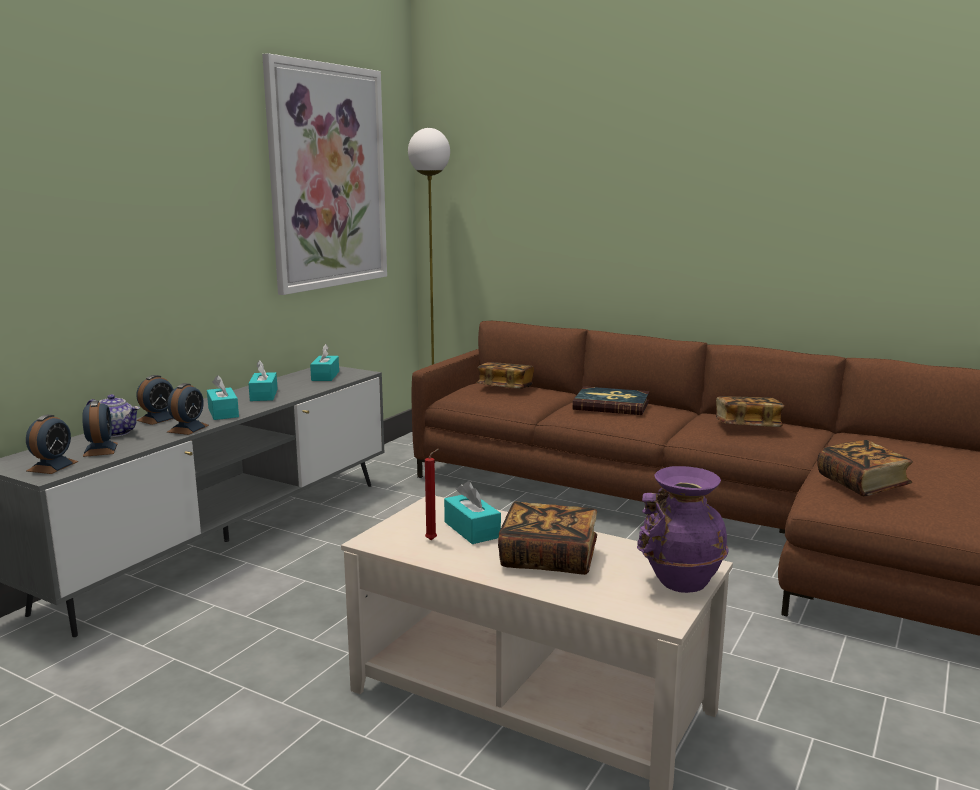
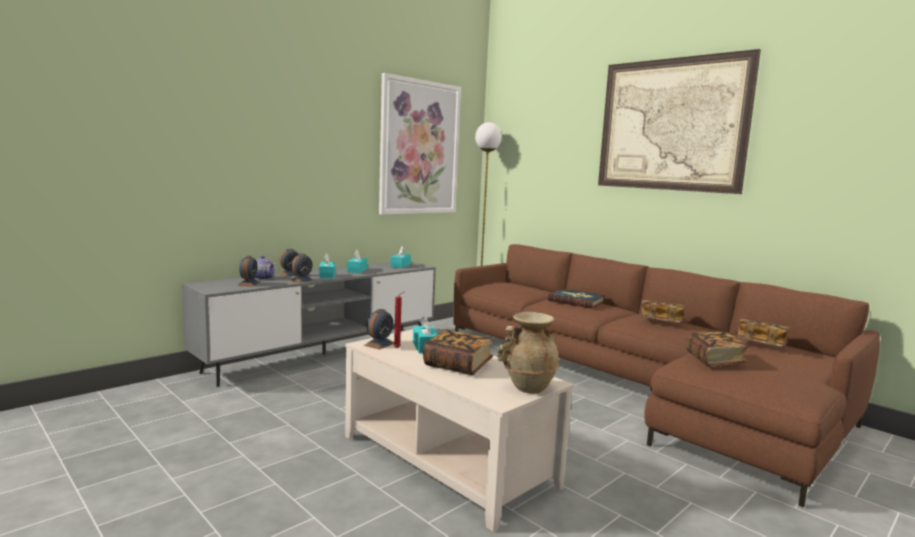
camera: 15 degrees right, 5 degrees down
(52, 466) = (218, 287): alarm clock -> alarm clock (379, 344)
(505, 388) = (515, 286): book -> book (760, 344)
(678, 582) = (527, 387): purple vase -> beige vase
(727, 131) = (671, 125): none -> picture

